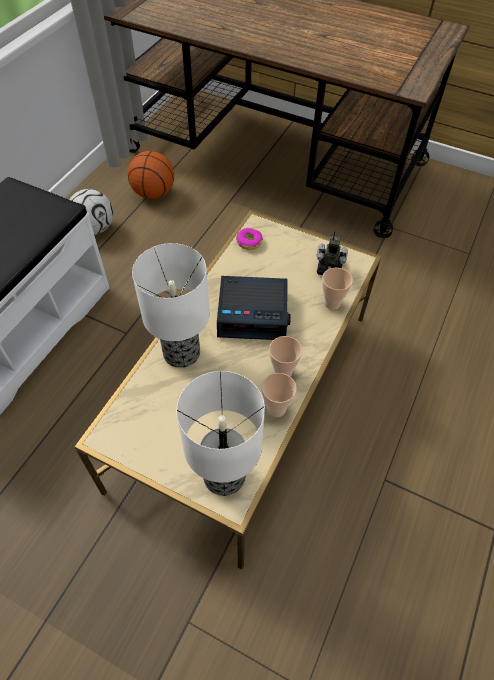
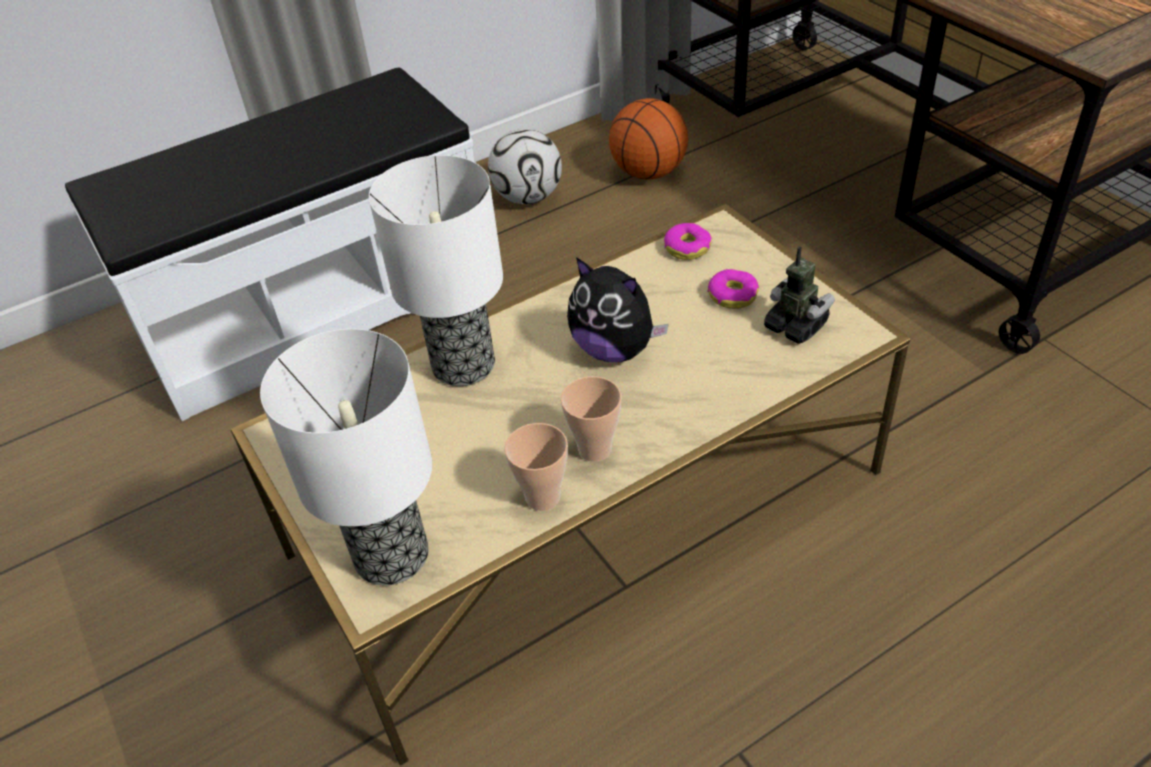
camera: 35 degrees right, 10 degrees down
(253, 313) = (614, 349): alarm clock -> plush toy
(289, 261) = (733, 295): none -> donut
(332, 303) = (759, 379): cup -> none

